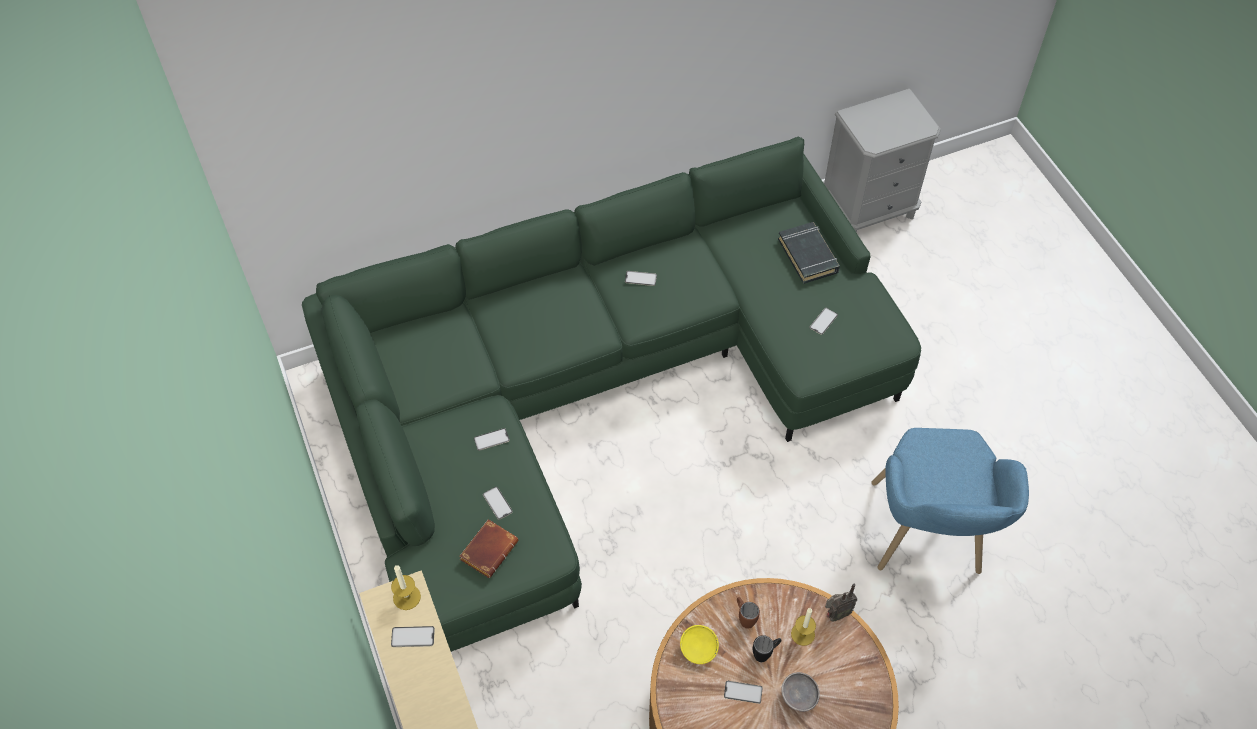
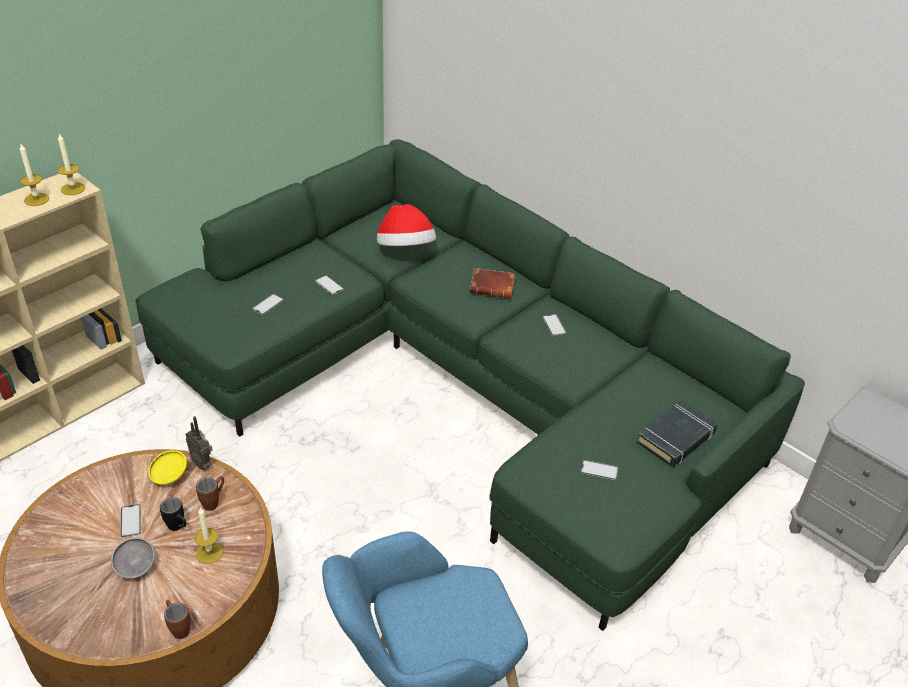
camera: 65 degrees right, 15 degrees down
(413, 637) = (36, 199): phone -> candle
(466, 354) = (405, 249): none -> hat
(489, 549) = (221, 311): brown book -> brown book (493, 286)
(836, 614) = (241, 576): radio -> radio (203, 463)
(874, 673) = (178, 627): none -> brown mug

